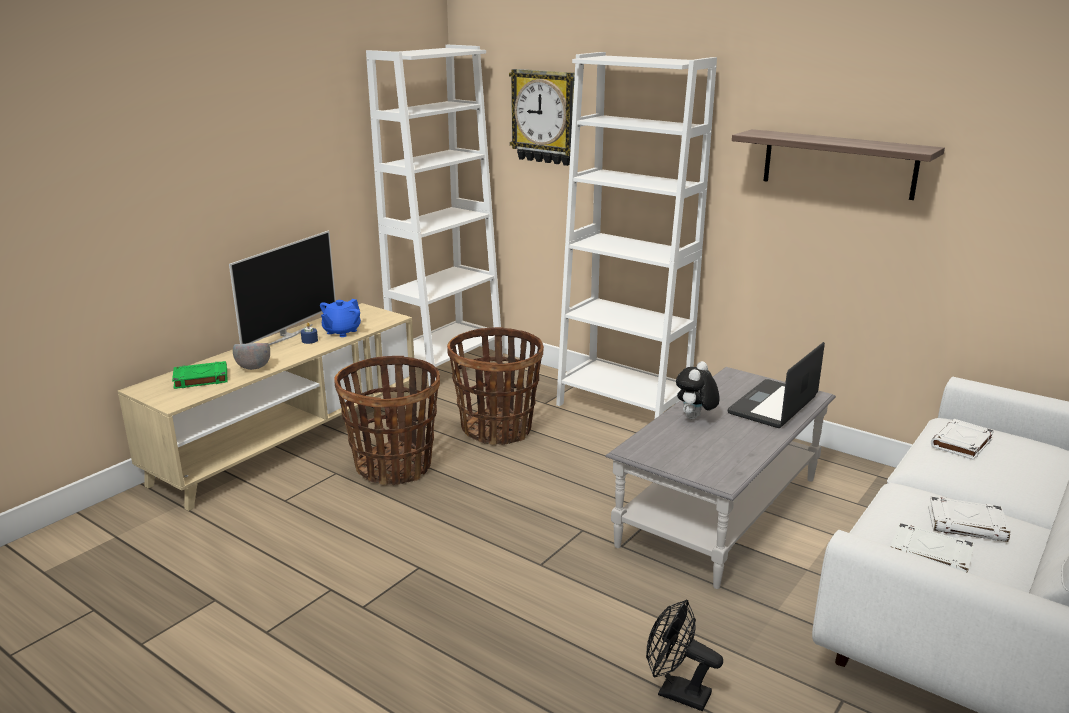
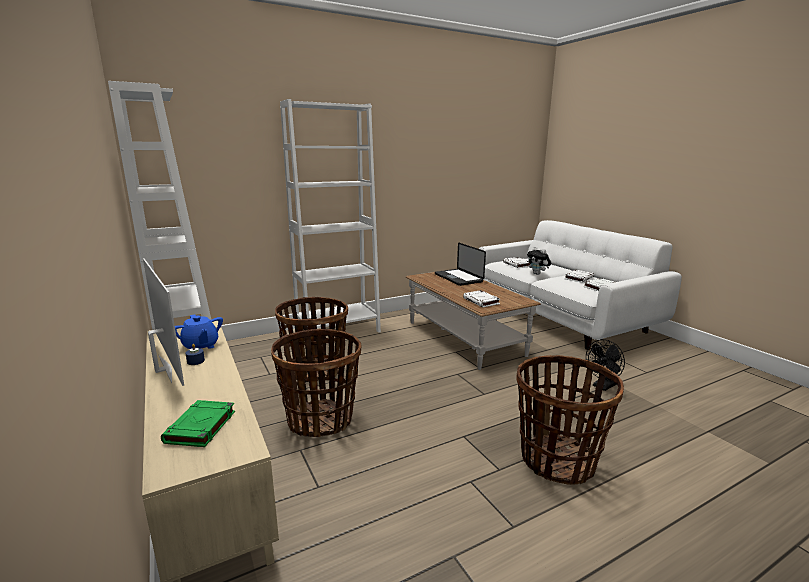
camera: 65 degrees left, 5 degrees down
(253, 368) = (219, 394): grey bowl -> none
(406, 653) = (557, 460): none -> basket
(546, 117) = (231, 151): wall clock -> none
(667, 443) = (481, 301): none -> white book
(695, 418) = (459, 291): plush toy -> plush toy (538, 274)
(720, 511) = (464, 338): grey coffee table -> brown coffee table
(838, 164) = (421, 161): shelf -> none

